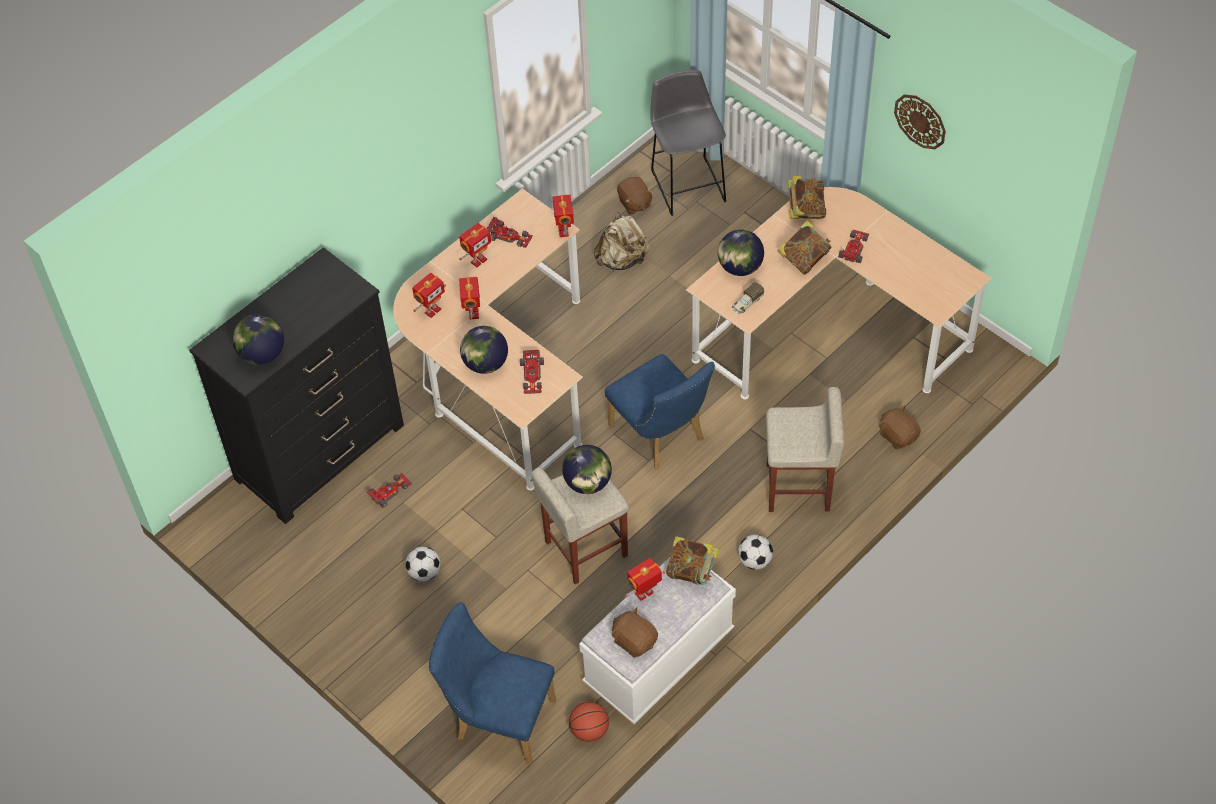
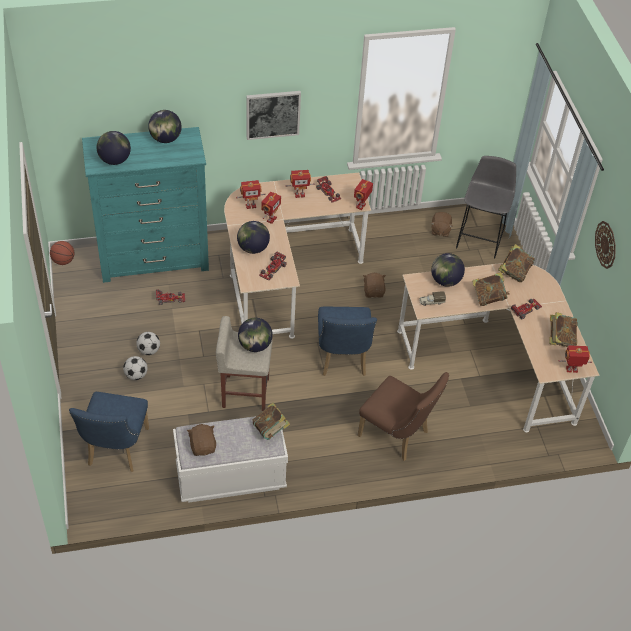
camera: 30 degrees right, 5 degrees down
(298, 288) = (165, 139): none -> globe
(320, 452) = (154, 258): black dresser -> turquoise dresser
(402, 176) = (273, 114): none -> picture
(498, 718) = (115, 450): blue chair -> blue chair turned 135 degrees counterclockwise
(589, 730) = (157, 490): basketball -> basketball (63, 261)
(622, 259) = (406, 255): beige backpack -> none
(645, 594) = (232, 425): toy robot -> toy robot (571, 370)
(755, 561) = (334, 460): football -> football (136, 375)
(799, 487) = (397, 436): beige stool -> brown chair
(898, 435) = (484, 444): brown plush toy -> brown plush toy (374, 291)
(919, 260) = (560, 339): none -> book

